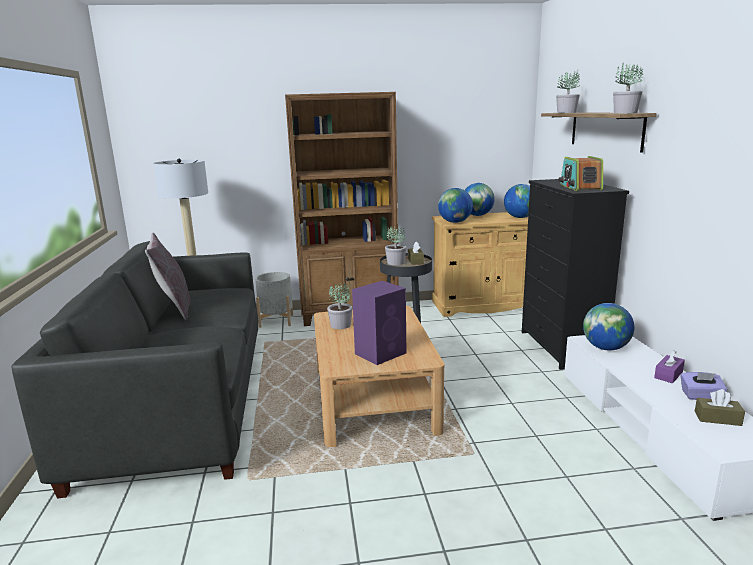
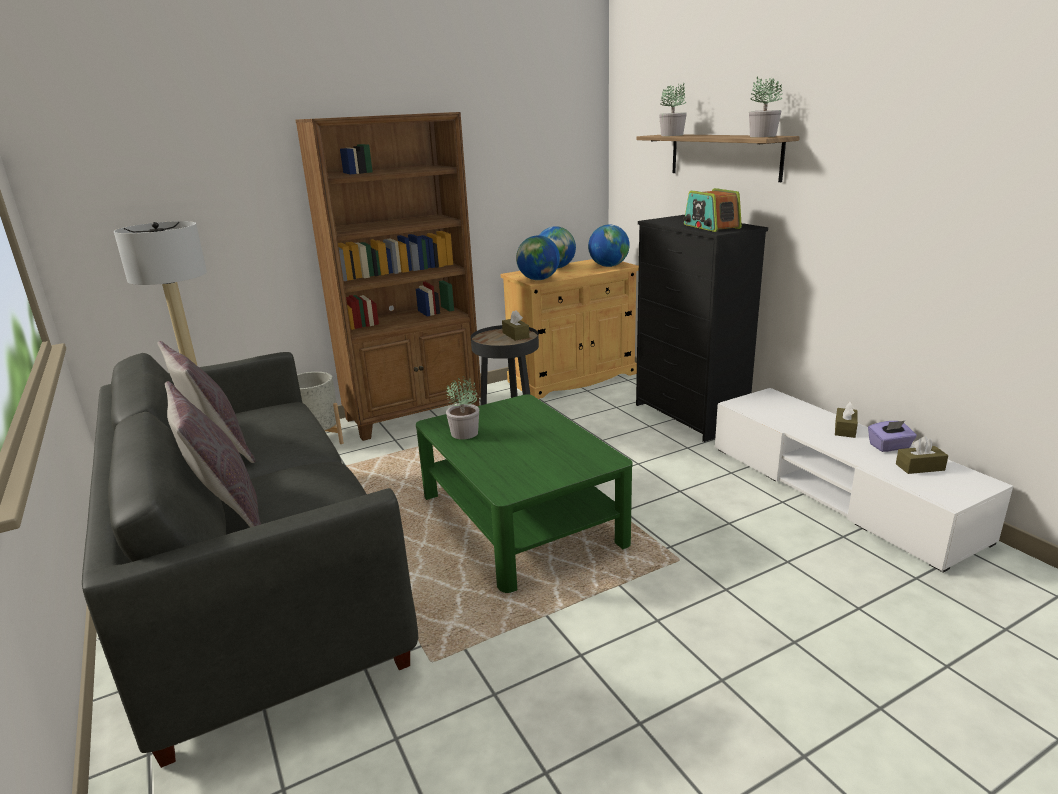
camera: 20 degrees left, 5 degrees up
(146, 346) = (227, 513): none -> grey pillow
(373, 398) = (520, 519): beige coffee table -> green coffee table
(381, 353) = (547, 461): purple speaker -> none
(396, 263) = (493, 340): potted plant -> none
(605, 348) = (765, 410): globe -> none
(668, 375) = (845, 429): purple tissue box -> brown tissue box

